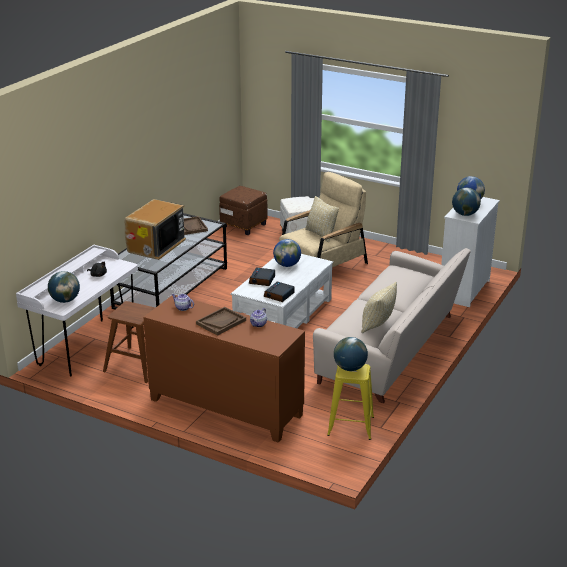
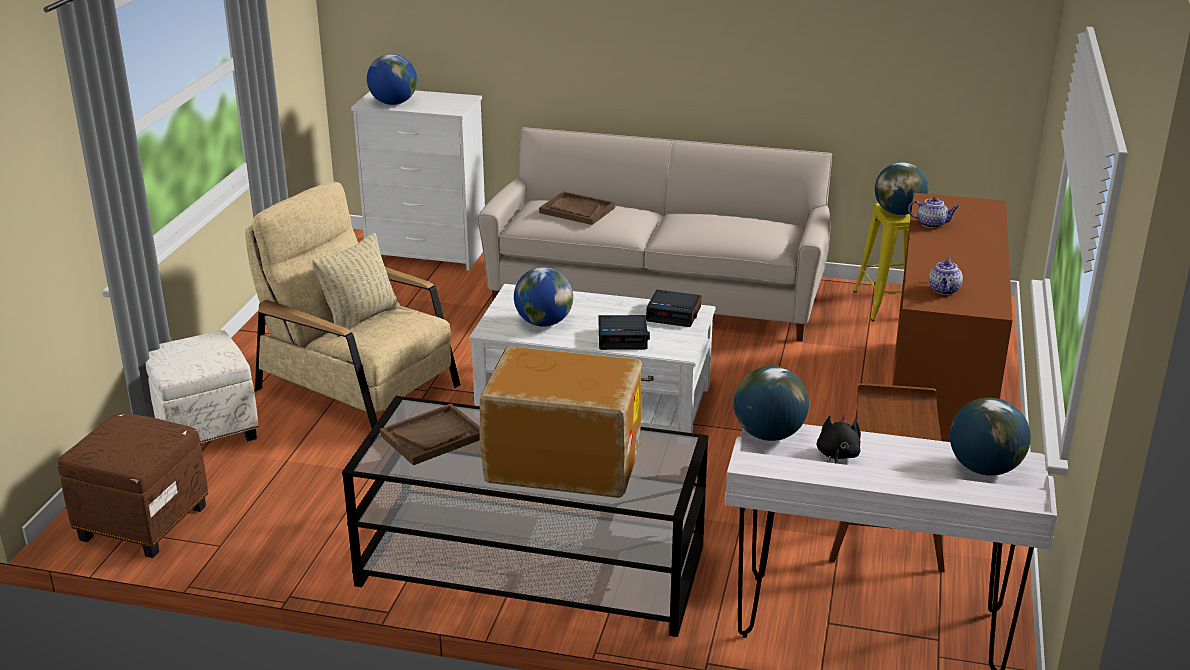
camera: 105 degrees left, 0 degrees up
(221, 322) = (956, 252): brown tray -> brown tray (577, 210)
(377, 325) = (740, 216): beige pillow -> none
(465, 214) = (448, 104): globe -> globe (769, 435)

